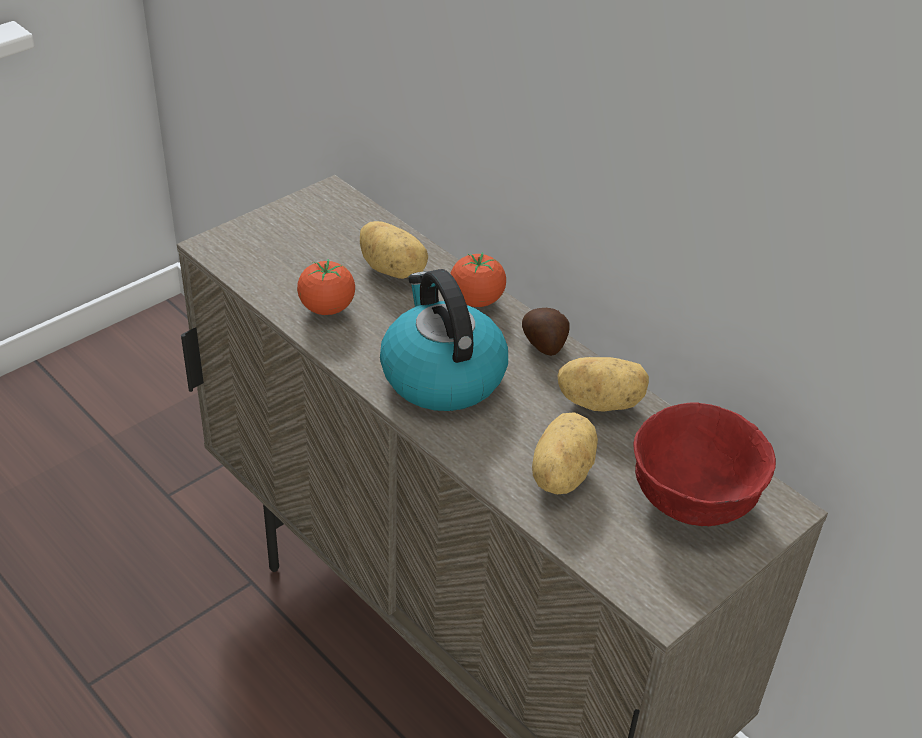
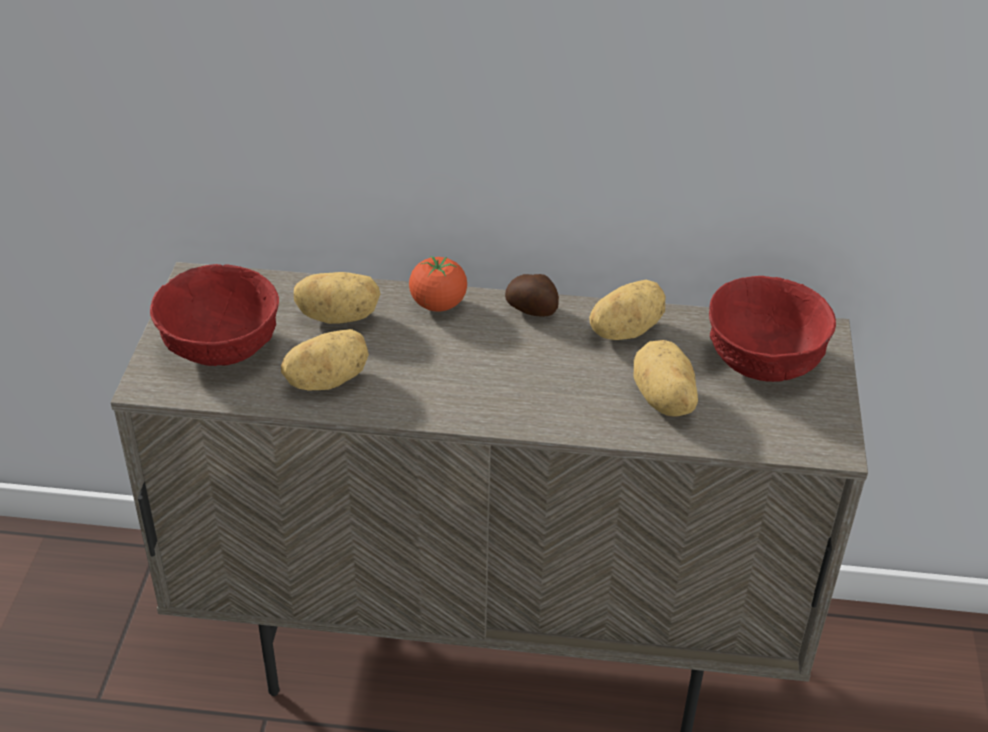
camera: 40 degrees left, 0 degrees up
(286, 246) = (219, 347): none -> red bowl
(327, 308) = (326, 380): tomato -> potato
(441, 375) = (487, 379): kettle -> none

